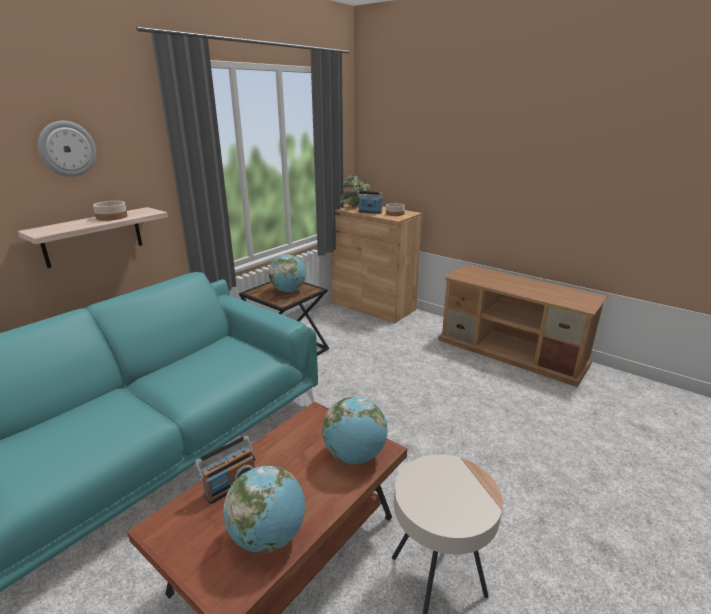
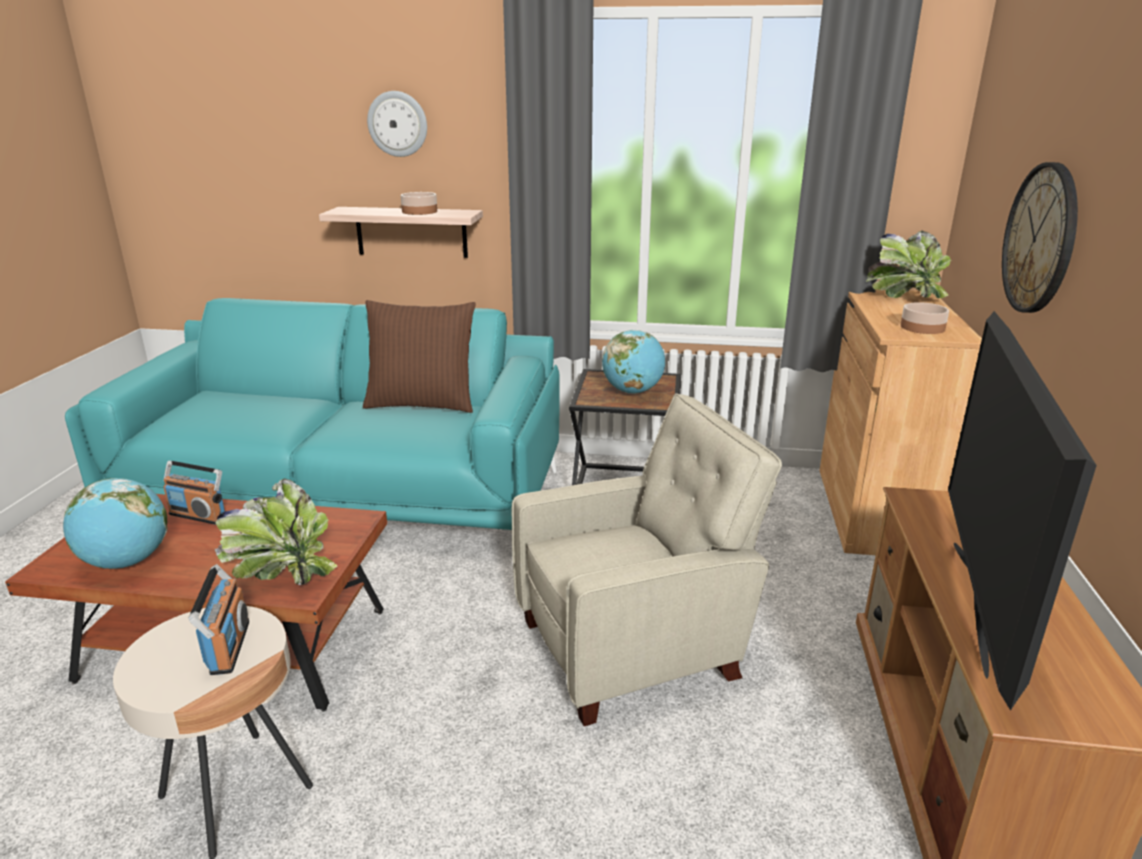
camera: 60 degrees right, 0 degrees up
(195, 351) = (422, 403): none -> brown pillow
(355, 455) = (281, 574): globe -> potted plant
(370, 212) = (887, 312): radio -> radio (228, 647)
(415, 395) = (636, 647): none -> beige armchair
(445, 165) = (1040, 239): none -> wall clock
(528, 292) = (973, 603): none -> television

